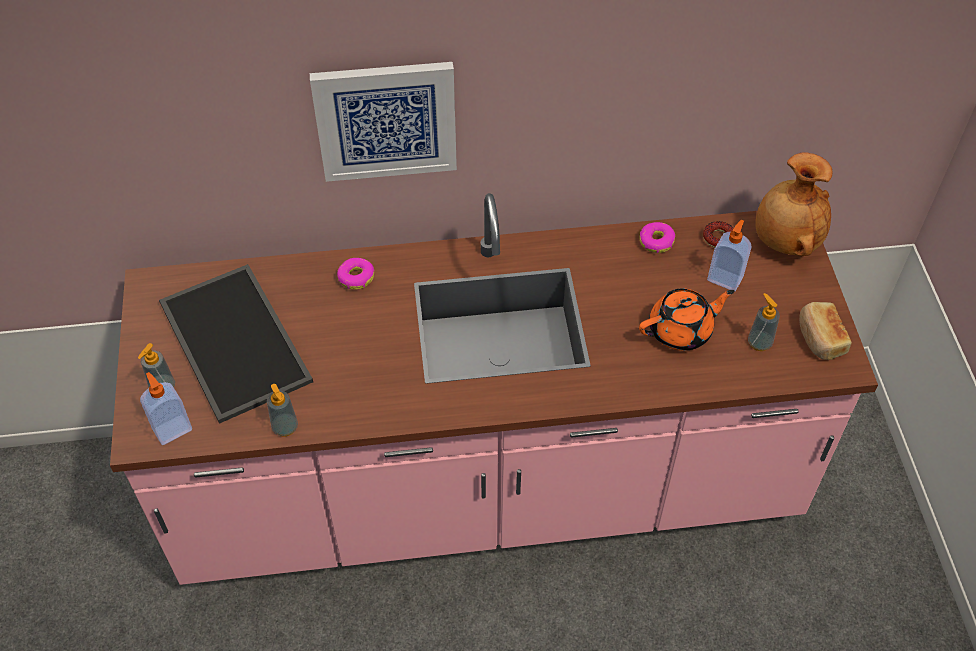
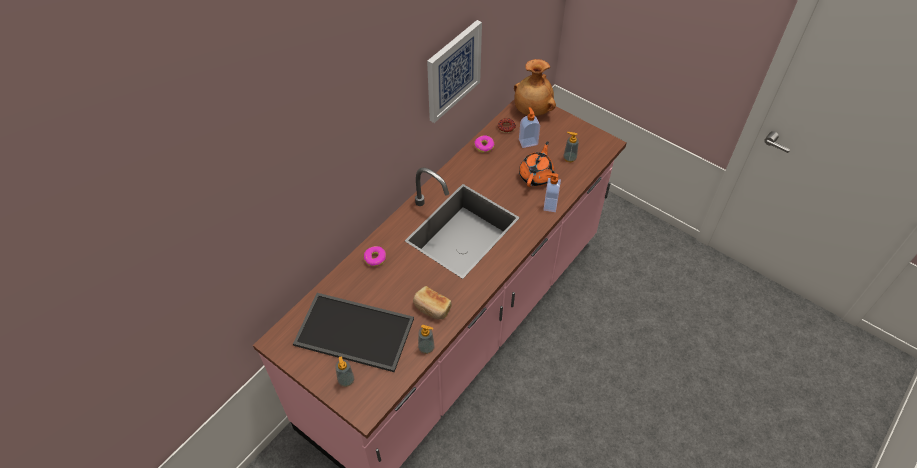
camera: 45 degrees left, 0 degrees up
(172, 429) = (375, 393): soap dispenser -> soap dispenser (549, 204)
(386, 120) = (360, 161): picture -> picture (453, 71)
(820, 338) = (588, 140): bread -> bread (432, 308)

